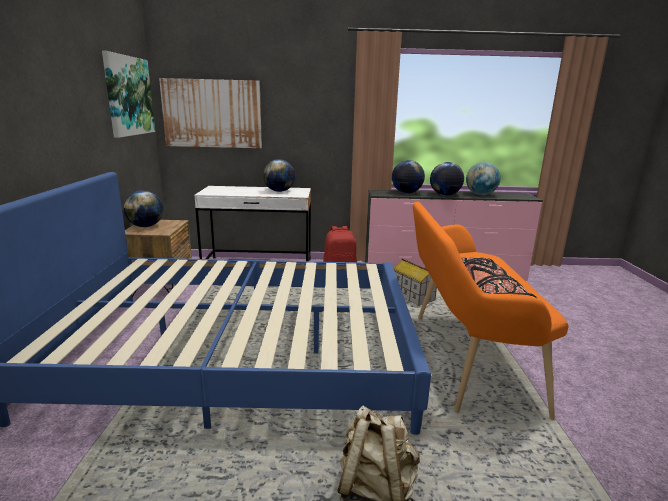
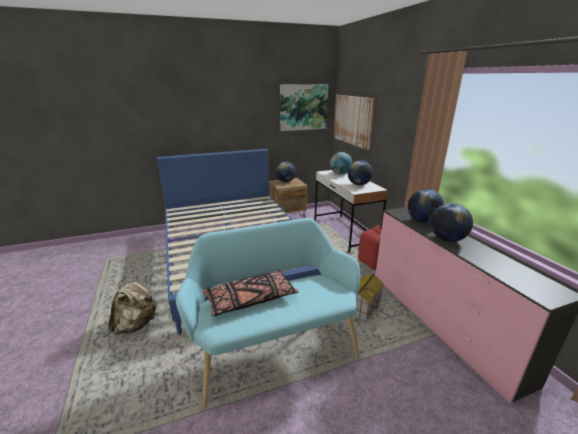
camera: 70 degrees right, 5 degrees up
(463, 357) = (274, 349): orange bench -> turquoise bench
(480, 195) = (490, 259): globe -> globe (340, 174)

